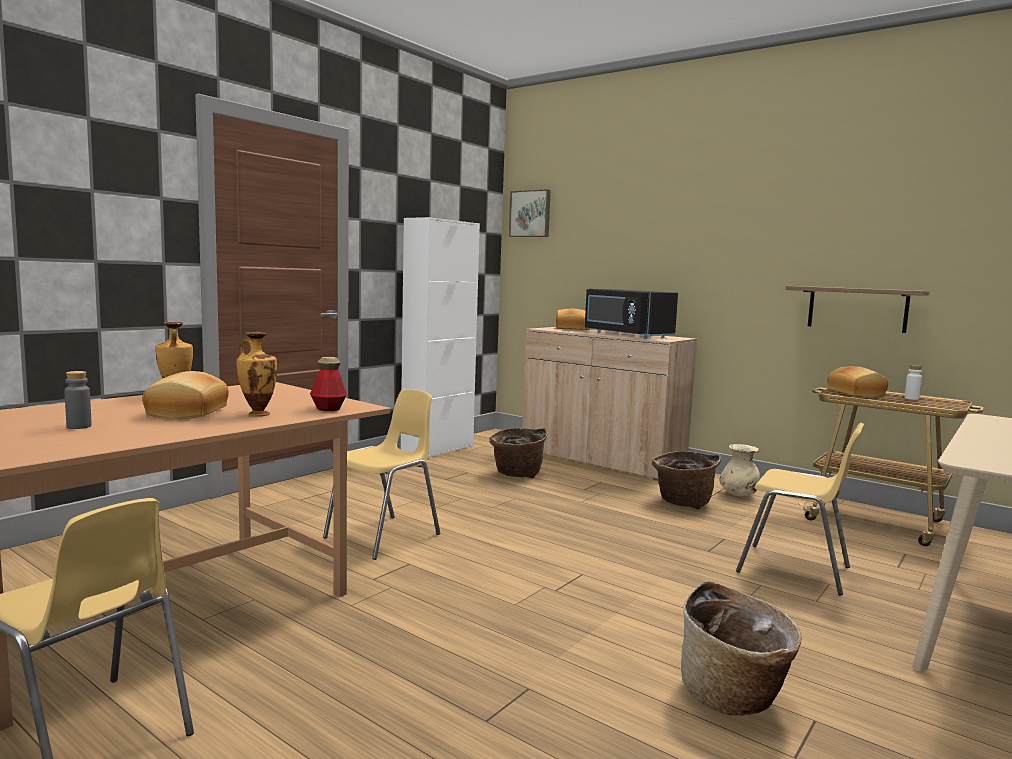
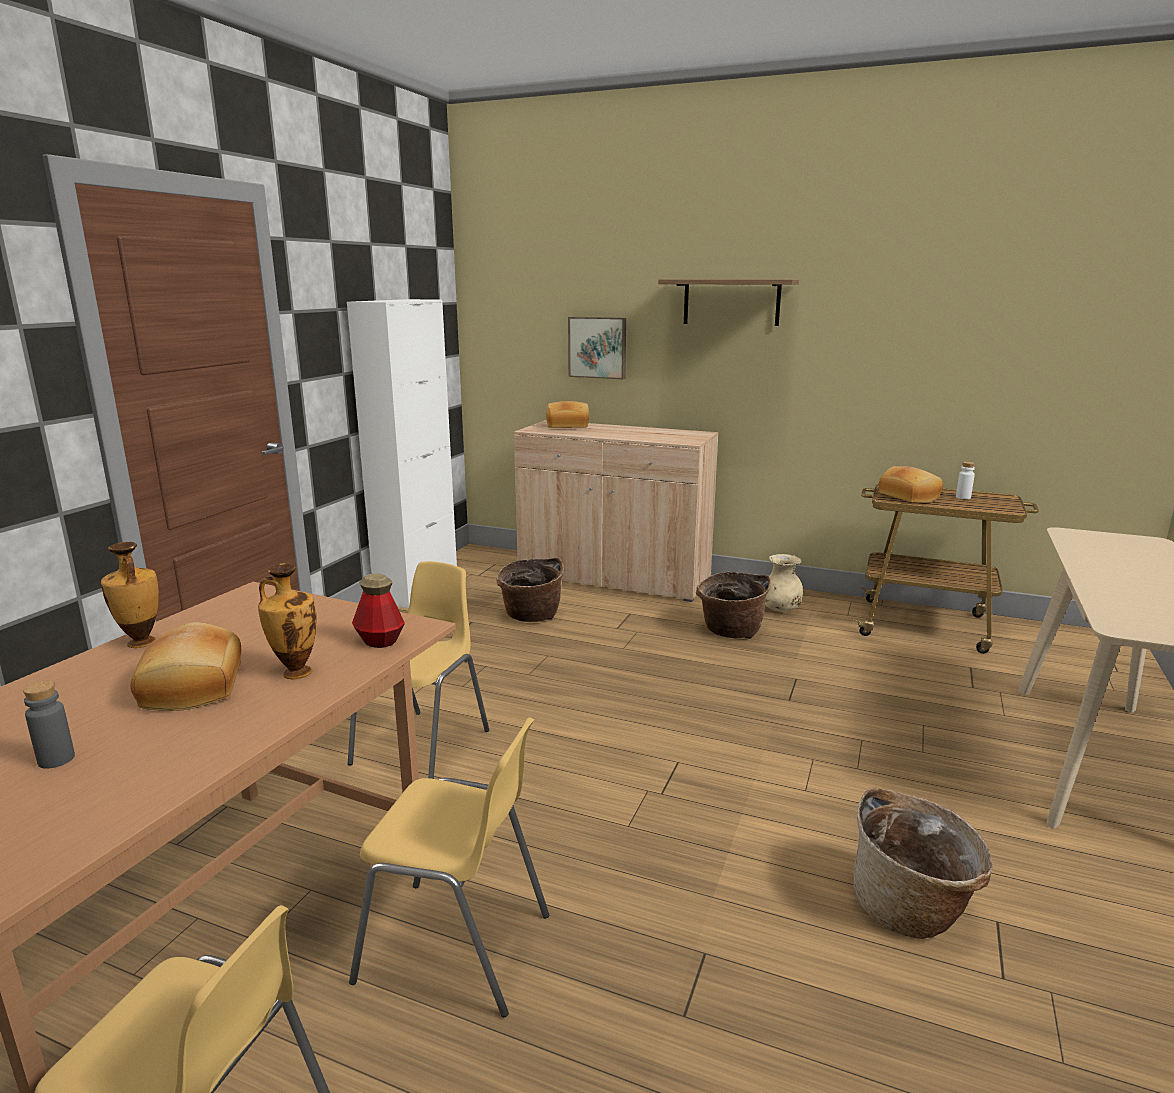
camera: 15 degrees left, 10 degrees up
(530, 214) = (495, 277): picture -> picture (598, 347)
(625, 335) = (638, 434): black microwave -> none
(795, 570) = (883, 711): yellow chair -> yellow chair (457, 948)
(857, 309) = (899, 396): shelf -> shelf (731, 302)

